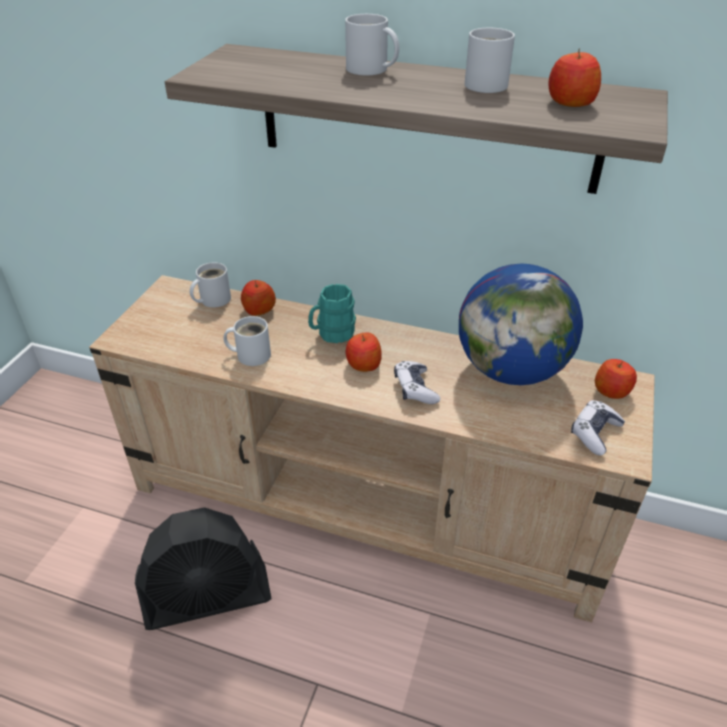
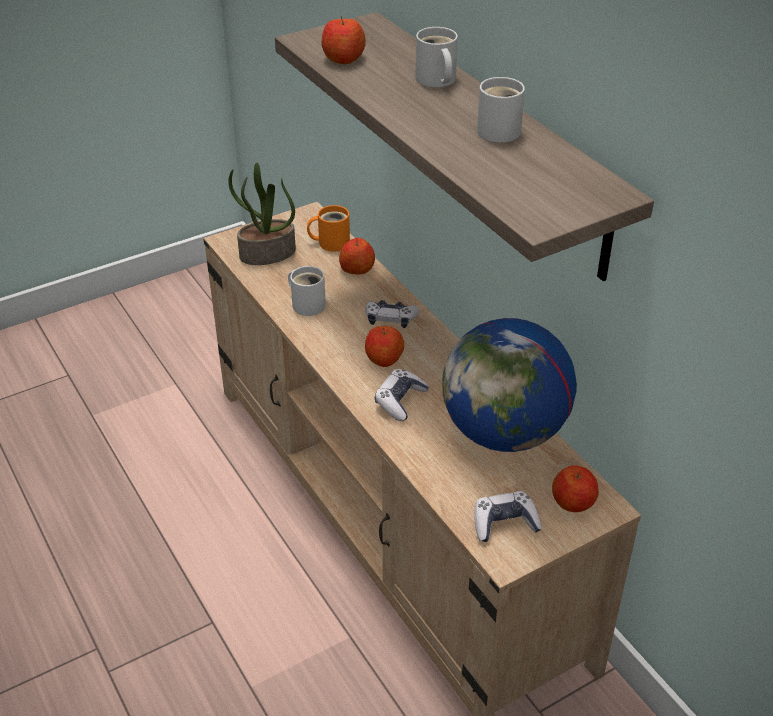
camera: 40 degrees right, 0 degrees up
(168, 333) = (267, 254): none -> potted plant
(208, 598) = (197, 508): black fan -> none
(212, 299) = (331, 242): white mug -> orange mug
(332, 333) = (390, 319): turquoise mug -> game controller
(570, 102) = (533, 176): apple -> apple (343, 59)

